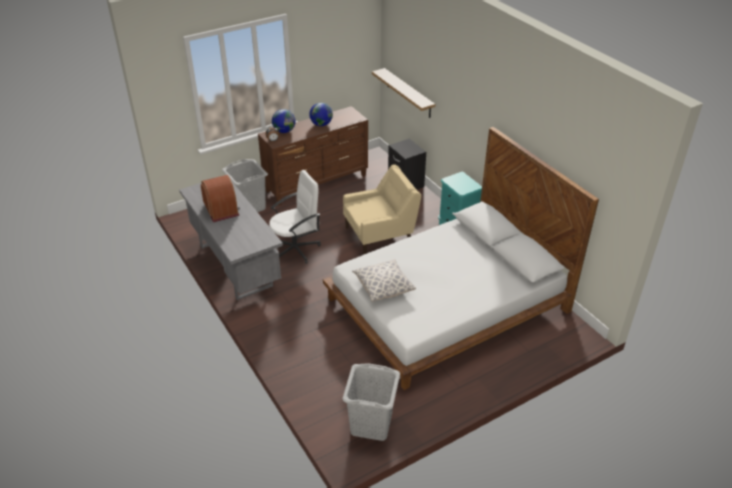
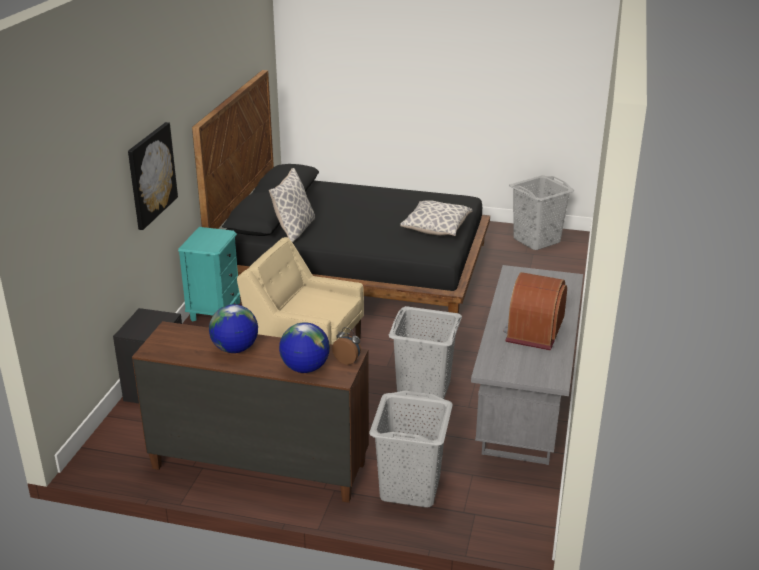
camera: 135 degrees left, 10 degrees down
(296, 249) = (423, 389): white office chair -> grey laundry basket
(408, 93) = (88, 264): shelf -> none
(446, 305) = (355, 266): white bed -> black bed
(455, 109) = (151, 175): none -> picture
(457, 234) = (294, 230): none -> pillow

